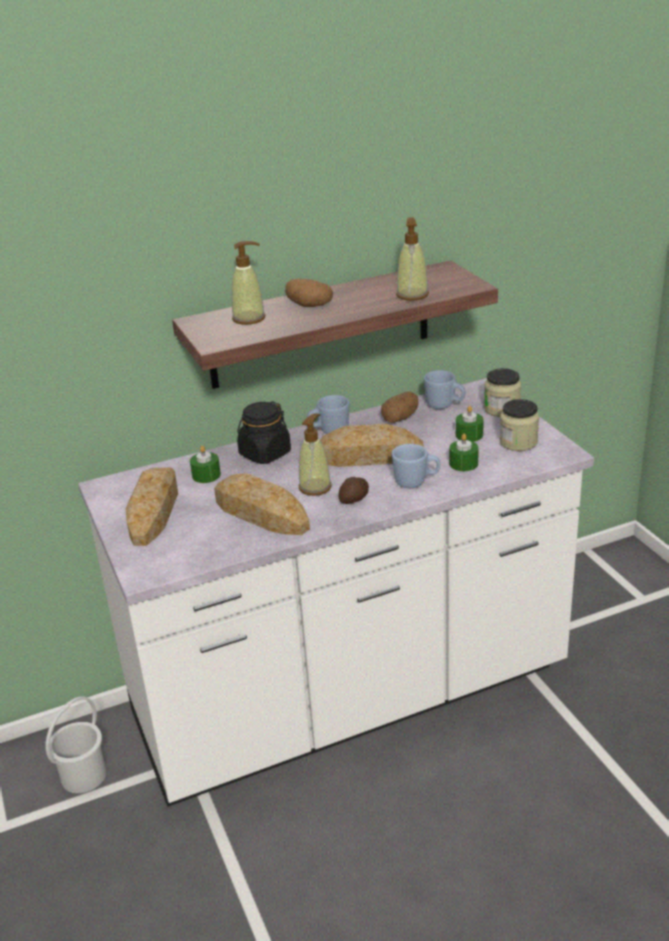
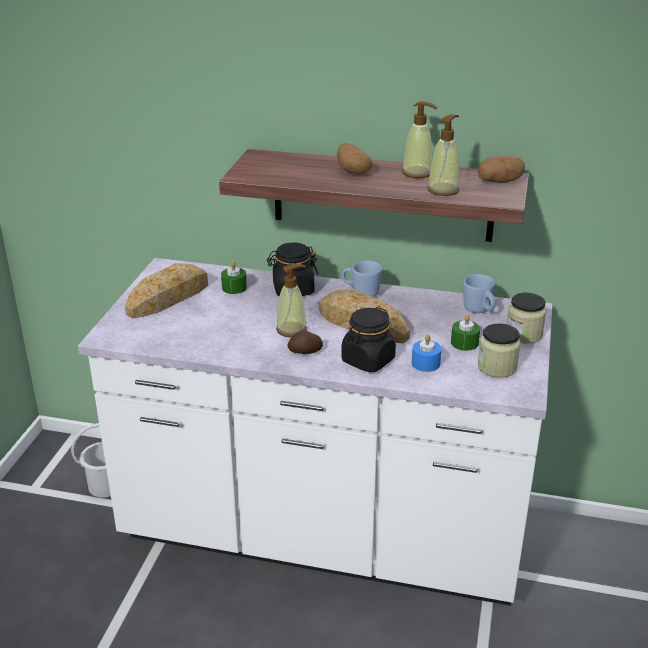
camera: 35 degrees right, 0 degrees up
(249, 318) = (295, 166): soap dispenser -> soap dispenser (417, 173)
(260, 513) = (229, 331): bread -> none
(400, 418) = (429, 306): potato -> potato (499, 181)
(416, 482) = (368, 360): blue mug -> black jar
(463, 463) = (425, 363): green candle -> blue candle

